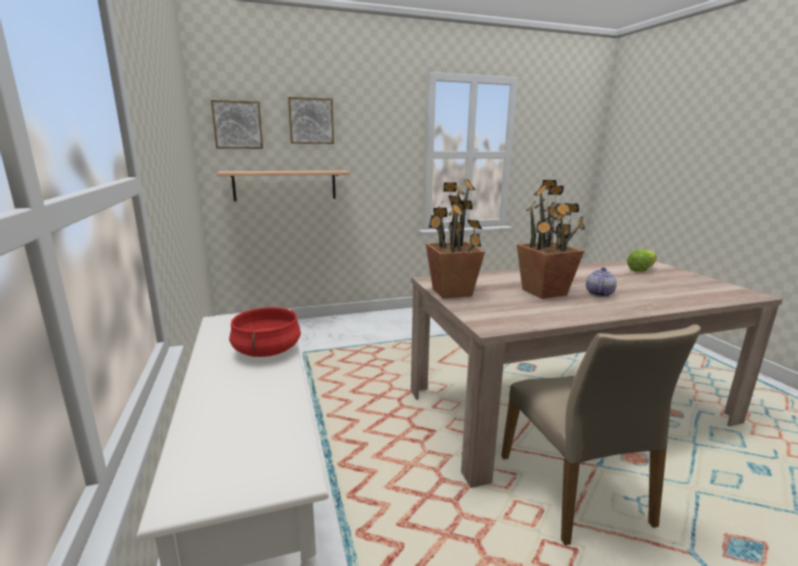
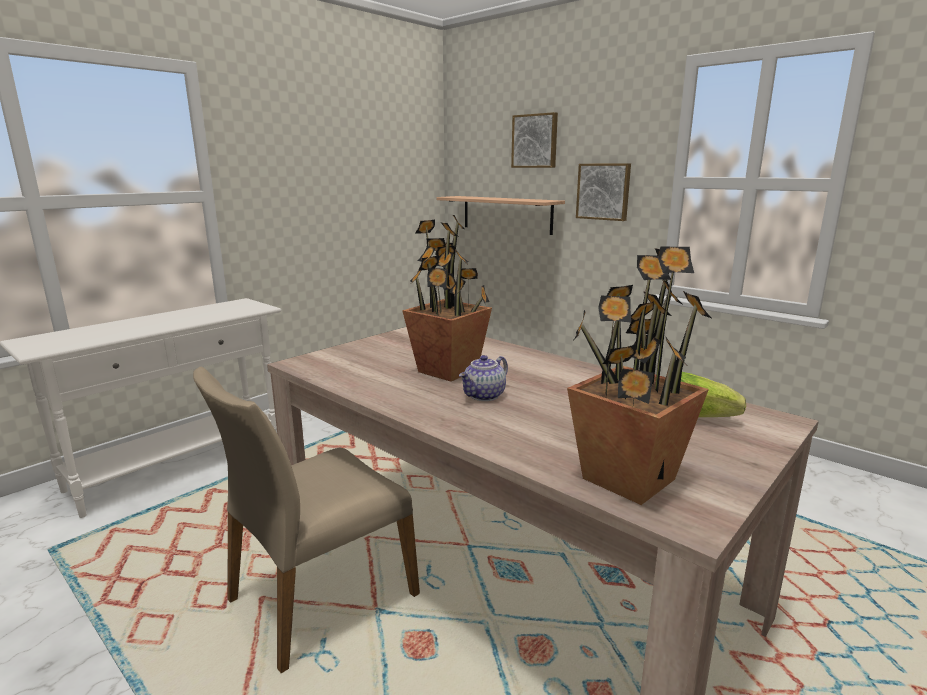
camera: 60 degrees right, 0 degrees up
(237, 125) = (474, 149): picture -> picture (603, 191)
(266, 350) = (193, 318): red cooking pot -> none
(451, 292) = (391, 339): potted plant -> potted plant (626, 478)
(598, 293) = (484, 396): teapot -> teapot turned 135 degrees clockwise

